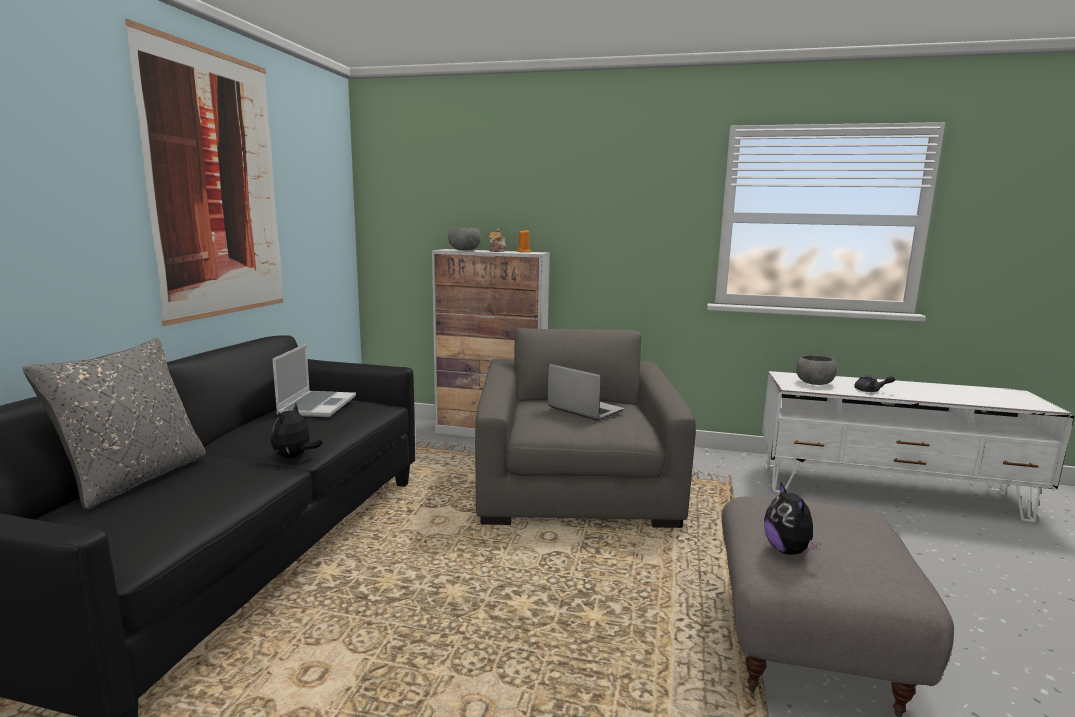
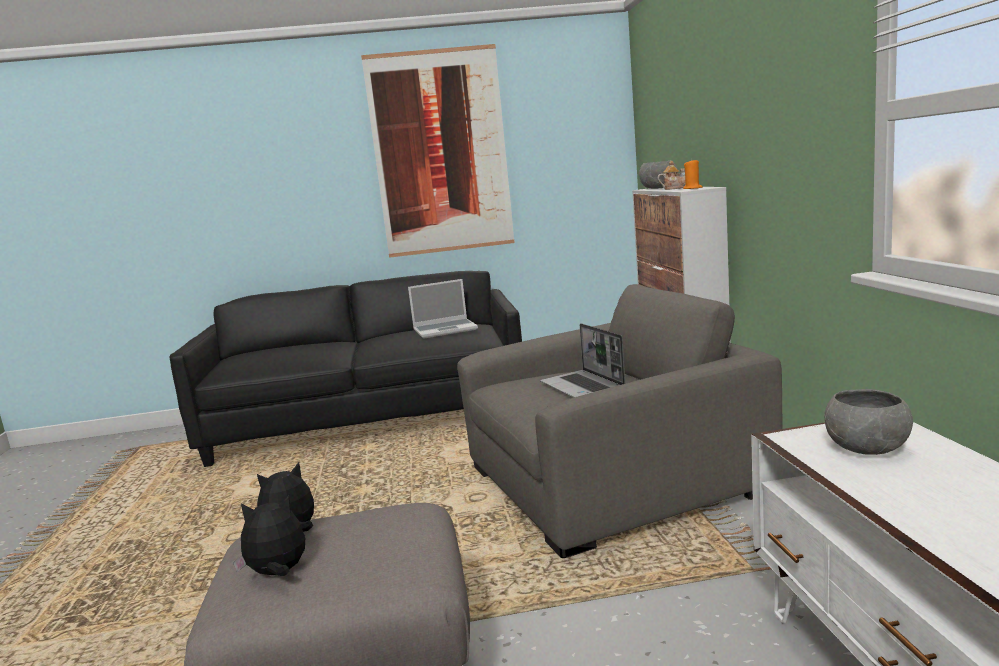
camera: 70 degrees right, 0 degrees up
(136, 478) = (295, 346): grey pillow -> none
(294, 457) = (361, 357): plush toy -> plush toy (278, 573)
(583, 409) = (583, 387): laptop -> laptop turned 135 degrees clockwise
(871, 391) = (911, 496): grey teapot -> none

